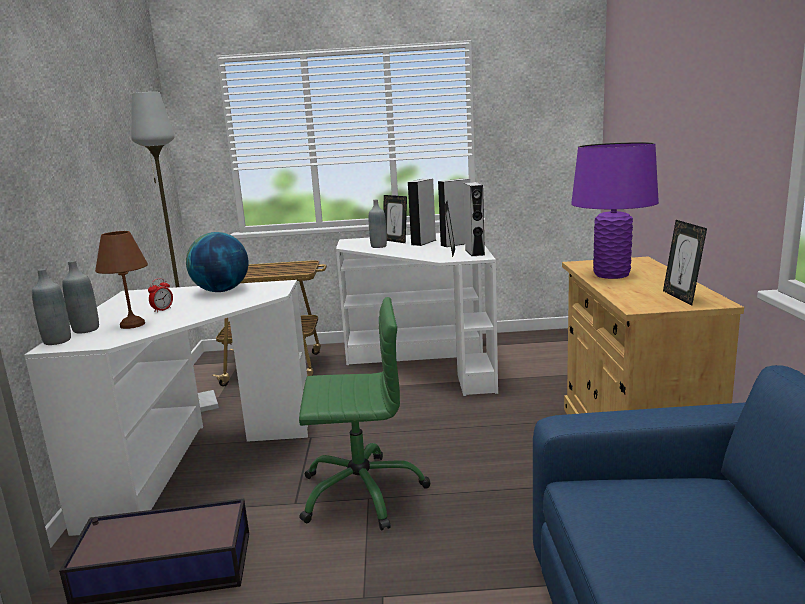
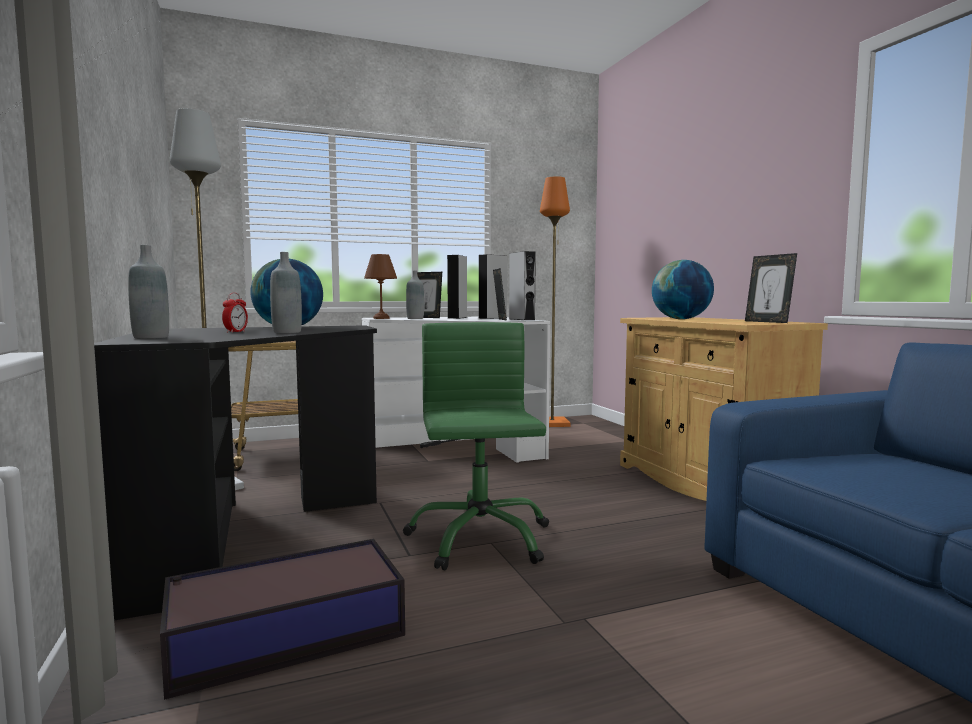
camera: 20 degrees left, 10 degrees down
(57, 341) = (122, 340): grey bottle -> grey bottle (287, 332)
(132, 324) = (213, 335): brown table lamp -> brown table lamp (381, 318)
(196, 463) = (251, 535): white desk -> black desk
(361, 492) = (479, 538): green office chair -> green office chair turned 75 degrees counterclockwise
(542, 339) = (552, 423): none -> orange floor lamp
(611, 275) = (681, 319): purple table lamp -> globe

